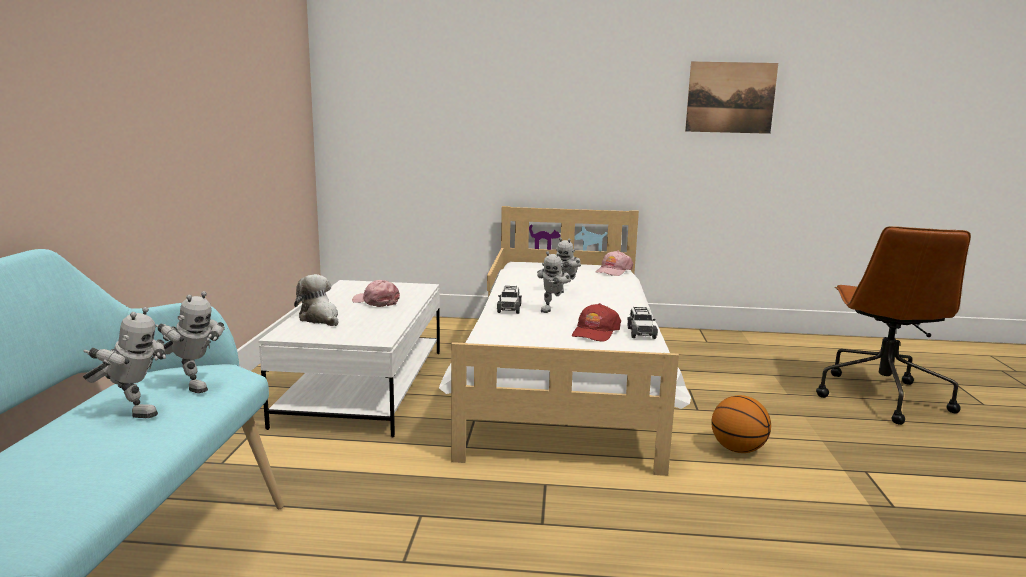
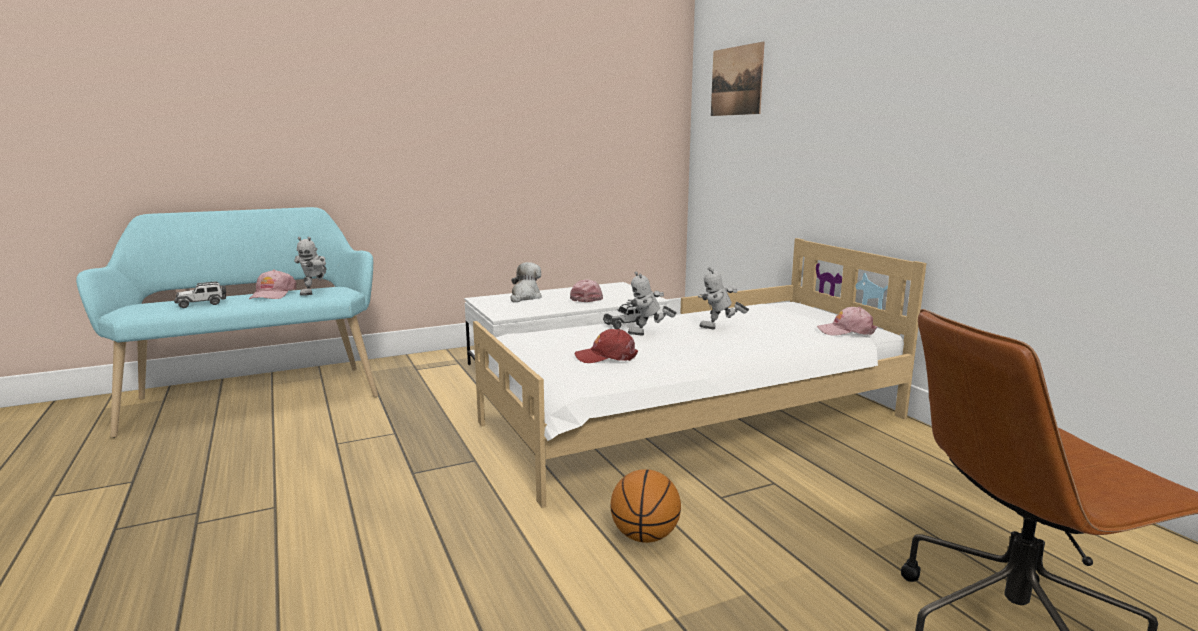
camera: 60 degrees right, 0 degrees up
(132, 411) = (273, 294): toy robot -> pink cap
(641, 333) = (635, 370): toy car -> toy car (202, 304)
(730, 97) = (1074, 98): picture -> picture (736, 81)

